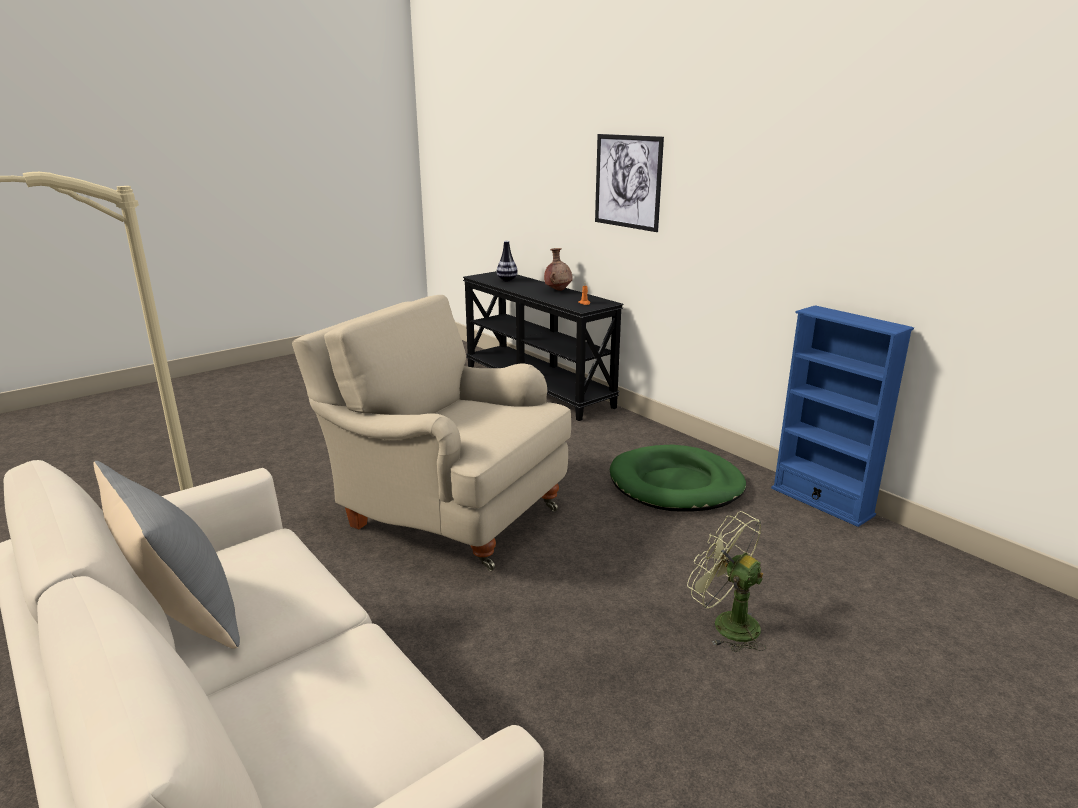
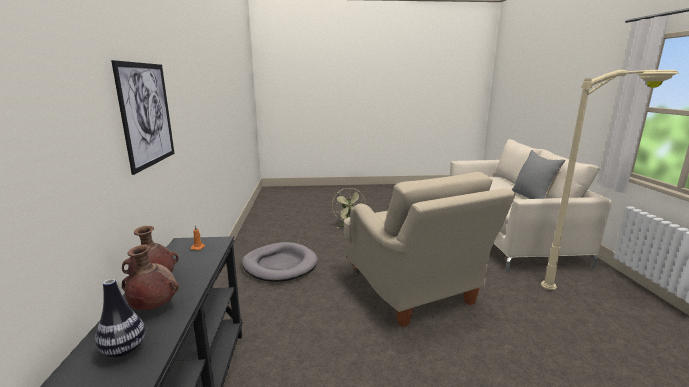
camera: 145 degrees left, 5 degrees down
(530, 286) = (153, 307): none -> brown vase
(676, 484) = (280, 265): green dog bed -> grey dog bed
(821, 501) = (243, 239): blue bookcase -> none

